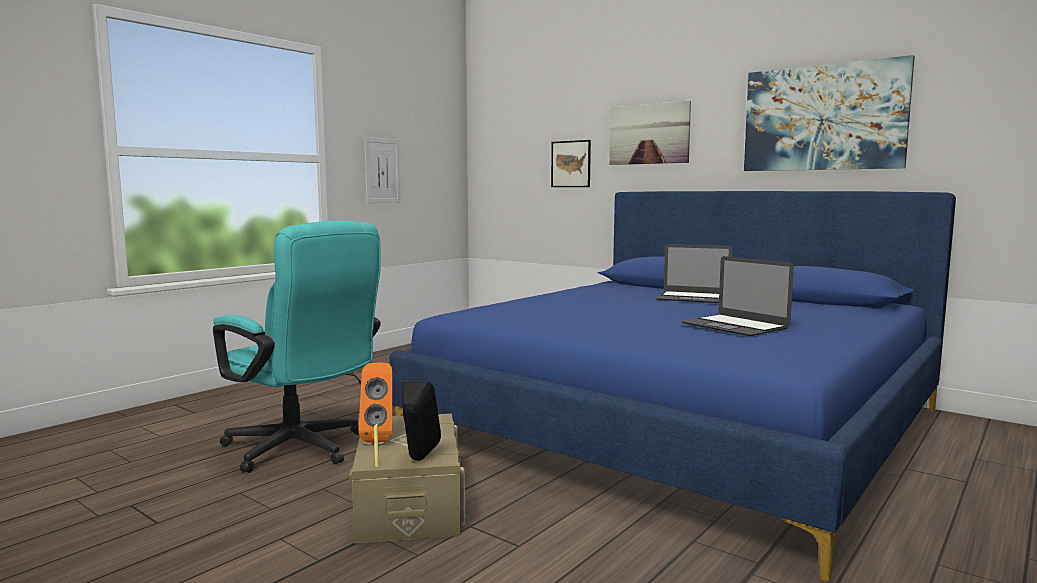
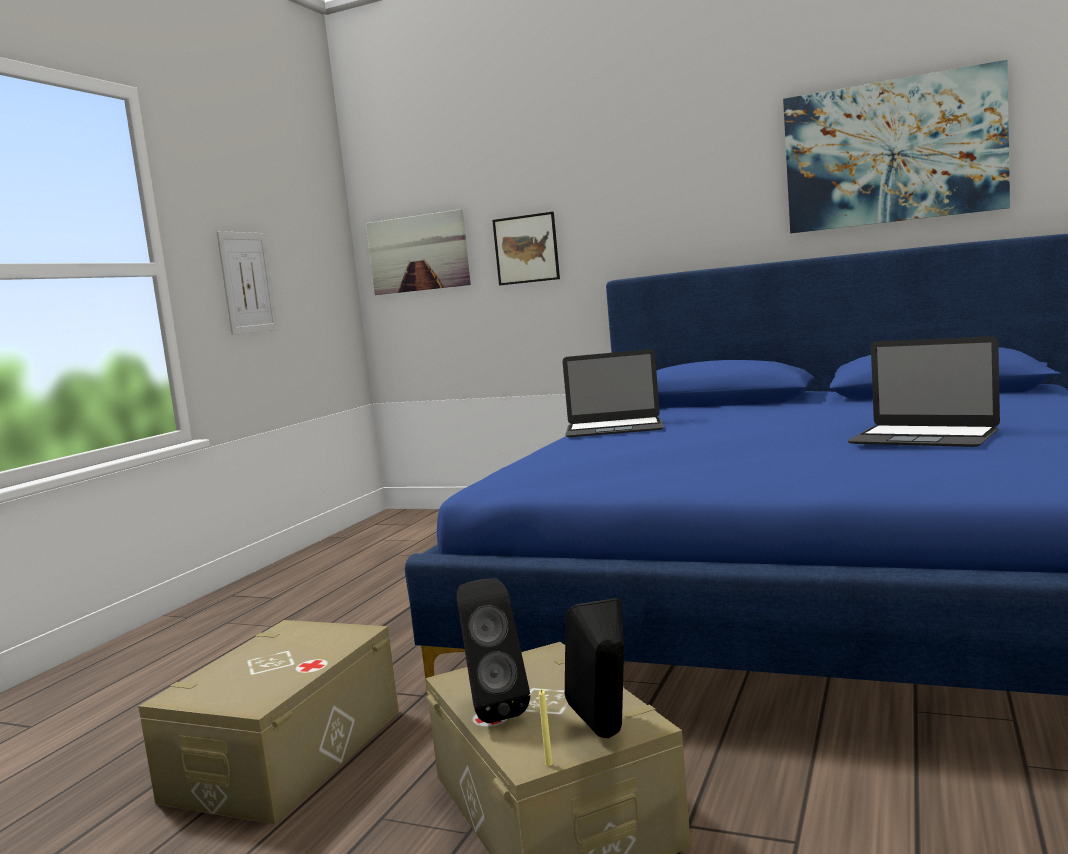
camera: 15 degrees left, 0 degrees up
(302, 450) = (286, 754): turquoise office chair -> beige storage box
(379, 437) = (493, 709): orange speaker -> black speaker
(649, 134) = (643, 195): picture -> picture (418, 253)
(693, 298) = (786, 411): laptop -> laptop (614, 428)

